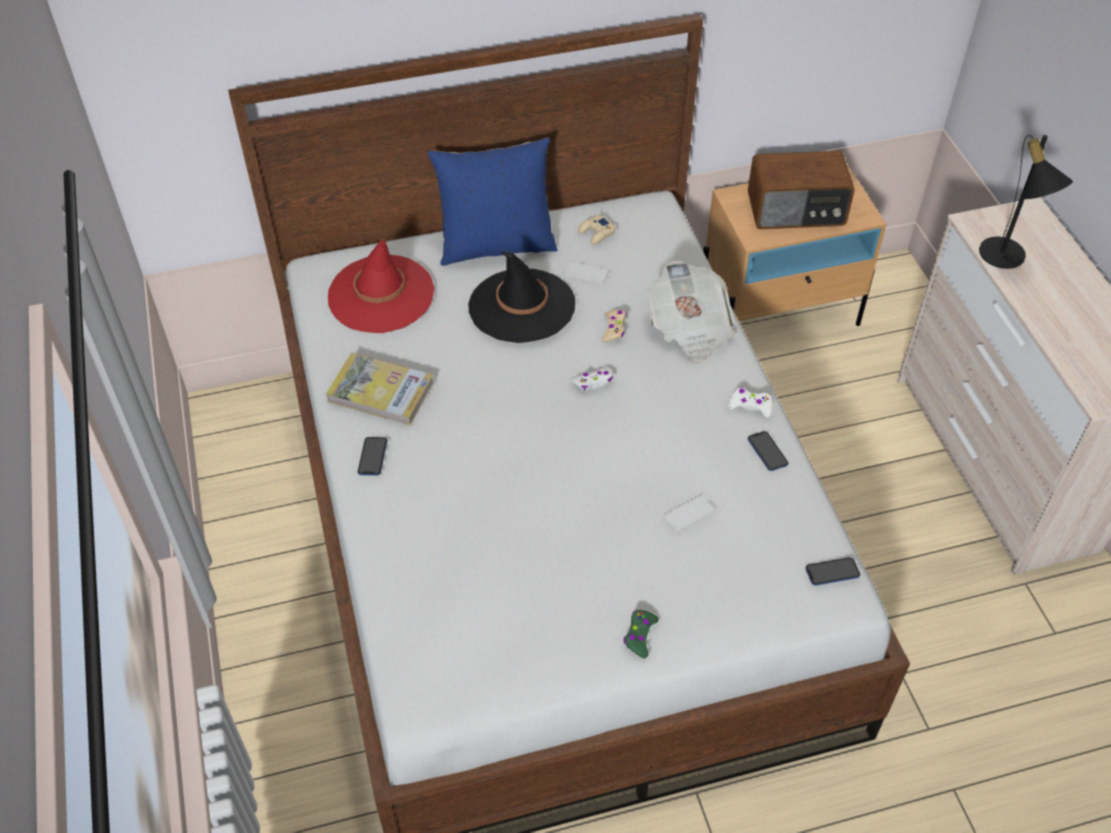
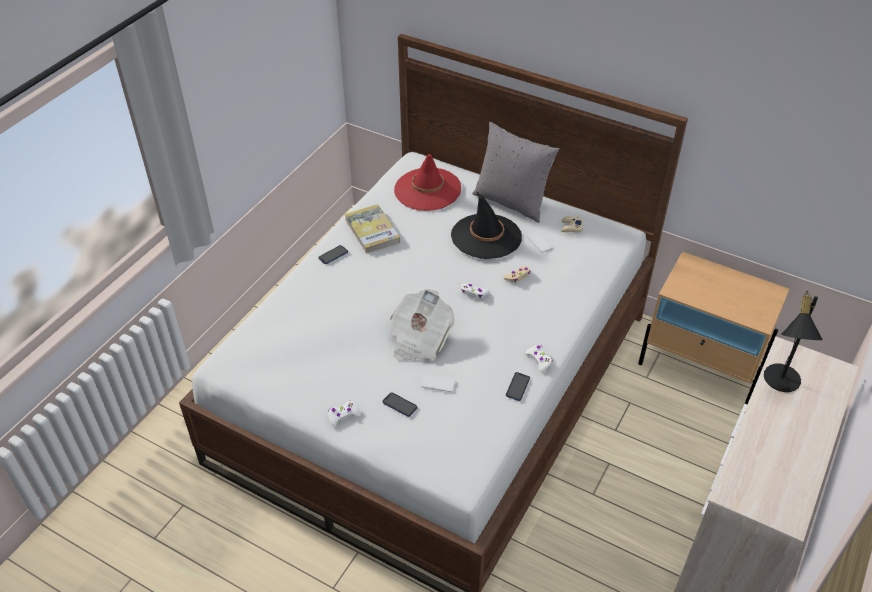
camera: 45 degrees right, 5 degrees down
(496, 245) = (512, 201): blue pillow -> grey pillow
(640, 636) = (343, 416): green game controller -> white game controller
(689, 329) = (557, 303): newspaper -> newspaper (419, 339)
(796, 210) = (719, 292): radio -> none
(832, 572) = (472, 465): phone -> phone (400, 405)

